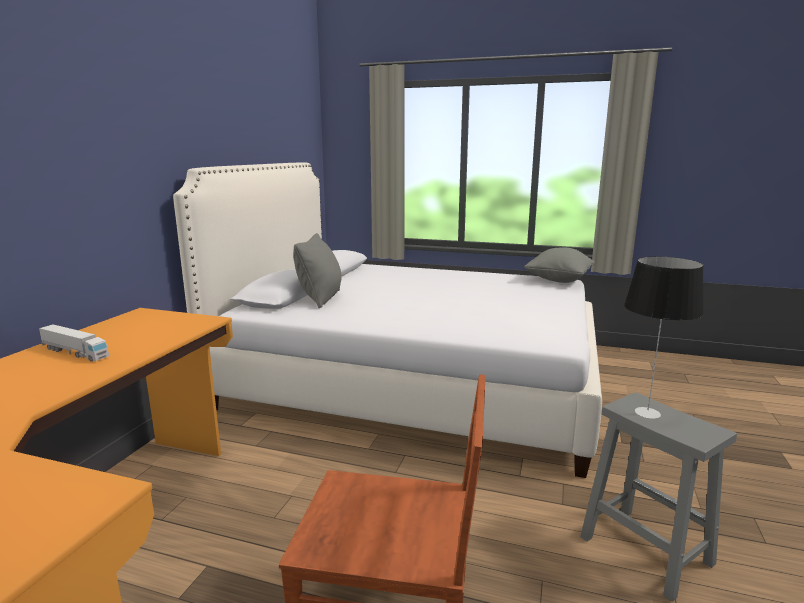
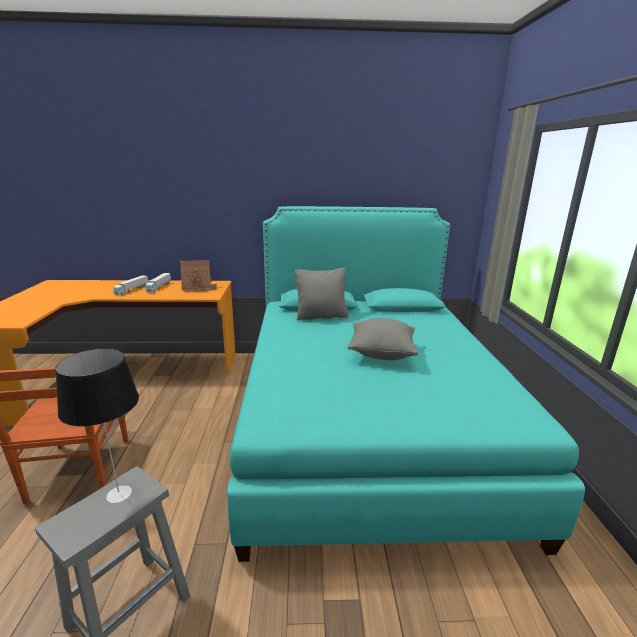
camera: 70 degrees right, 5 degrees up
(43, 375) = (132, 290): none -> toy truck
(143, 326) = (199, 287): none -> toy house
(412, 383) = (365, 421): white bed -> turquoise bed
(558, 280) = (527, 420): grey pillow -> grey pillow (381, 354)

